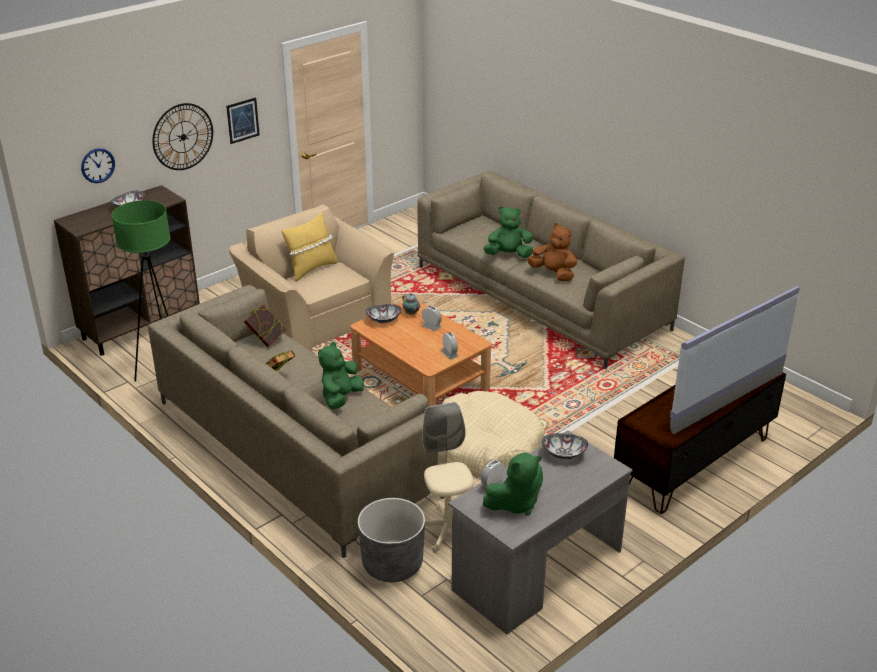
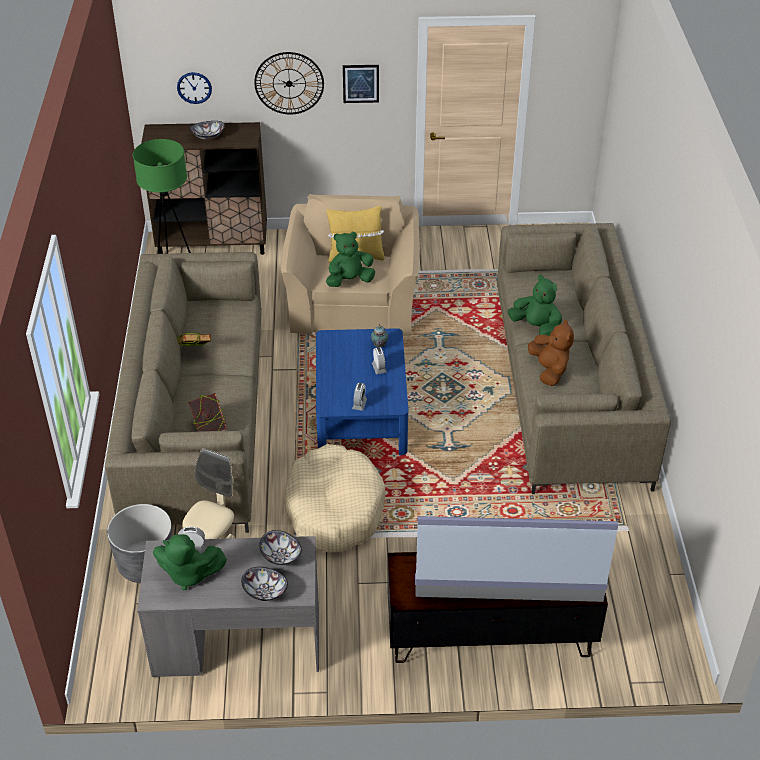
camera: 40 degrees right, 10 degrees up
(266, 340) = (231, 311): book -> book (209, 428)
(340, 398) = (219, 398): green plush toy -> green plush toy (349, 281)
(383, 320) = (349, 340): bowl -> bowl (265, 591)
(420, 379) = (361, 411): brown coffee table -> blue coffee table

